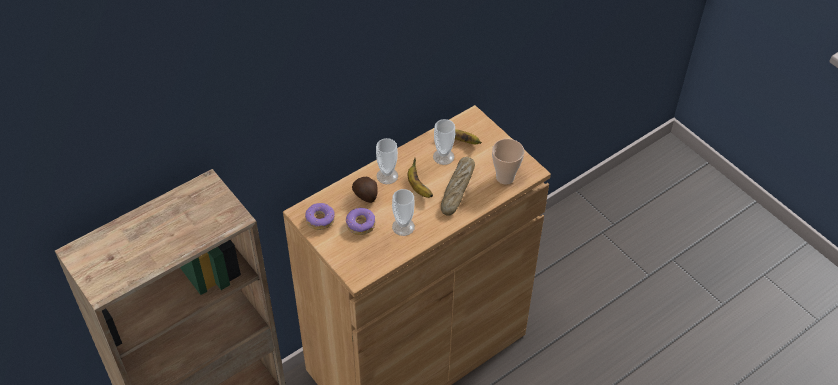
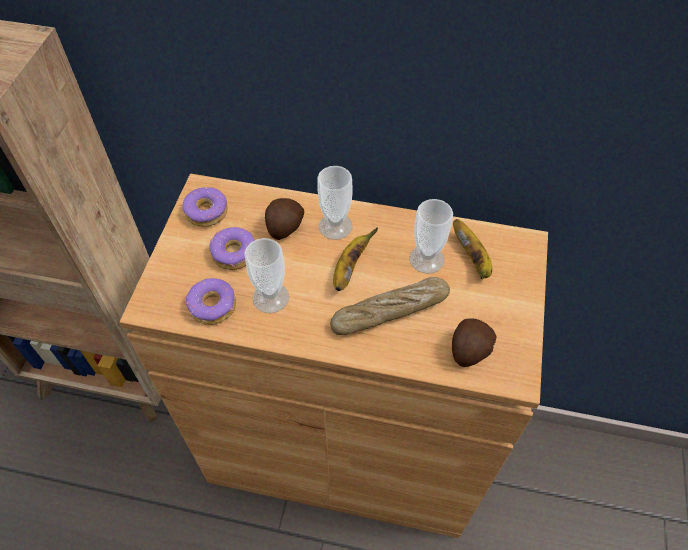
camera: 50 degrees right, 5 degrees up
(385, 251) = (213, 306): none -> donut
(505, 177) = (468, 351): cup -> potato

